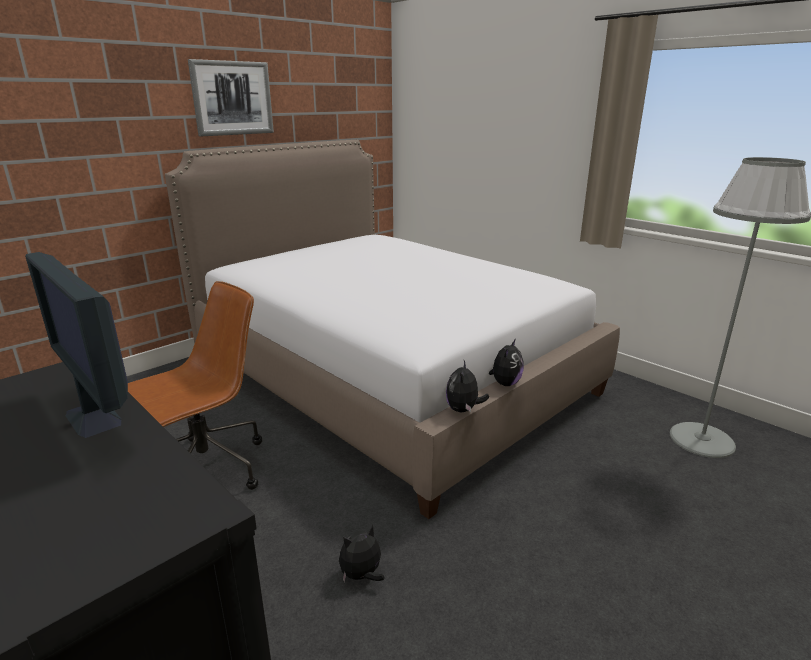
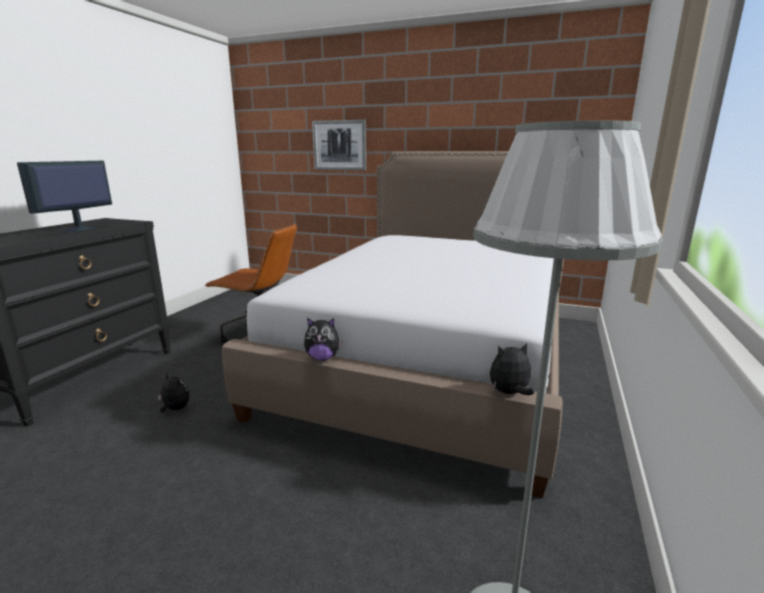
camera: 65 degrees right, 5 degrees down
(232, 98) = (442, 114): picture -> picture (339, 145)
(463, 410) = (264, 349): plush toy -> plush toy (509, 393)

